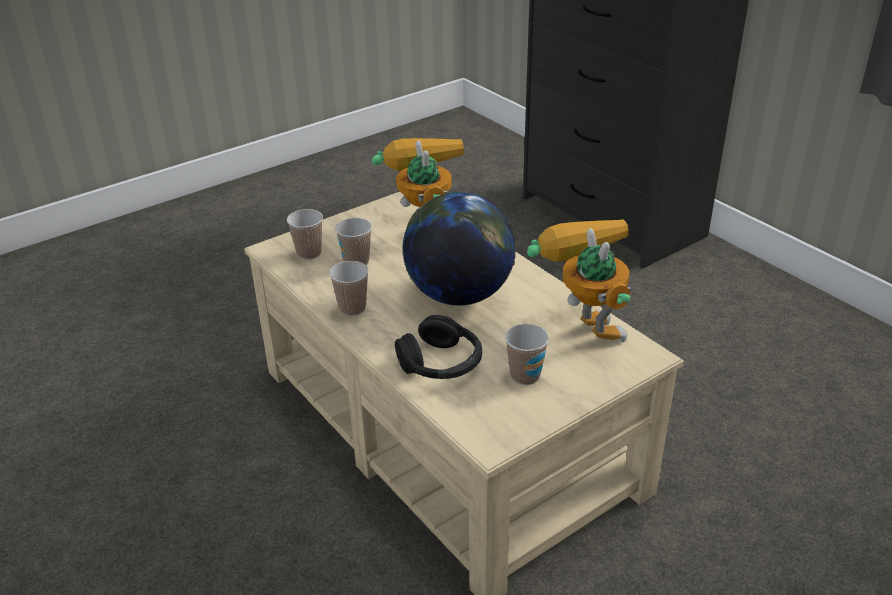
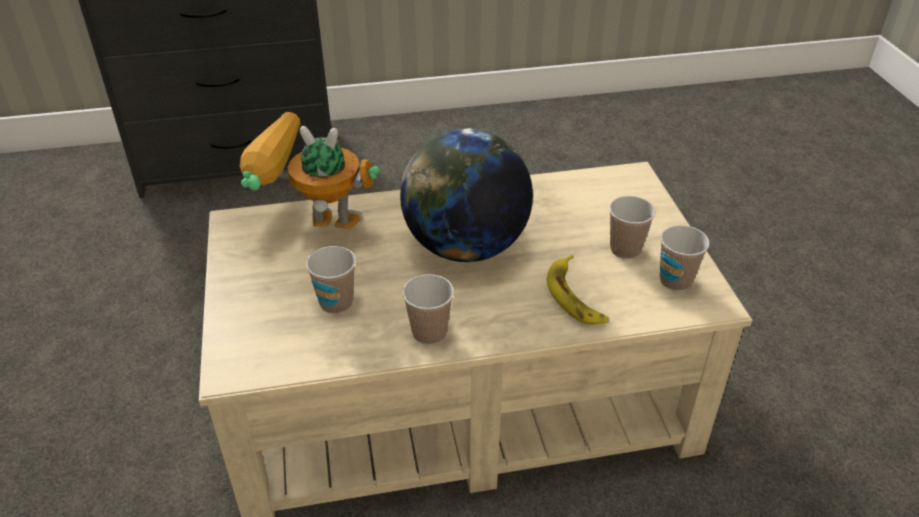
camera: 65 degrees left, 5 degrees up
(309, 253) = (277, 338): cup -> cup (675, 281)
(441, 363) = (575, 296): black headphones -> banana
(583, 324) = (567, 191): toy robot -> none

